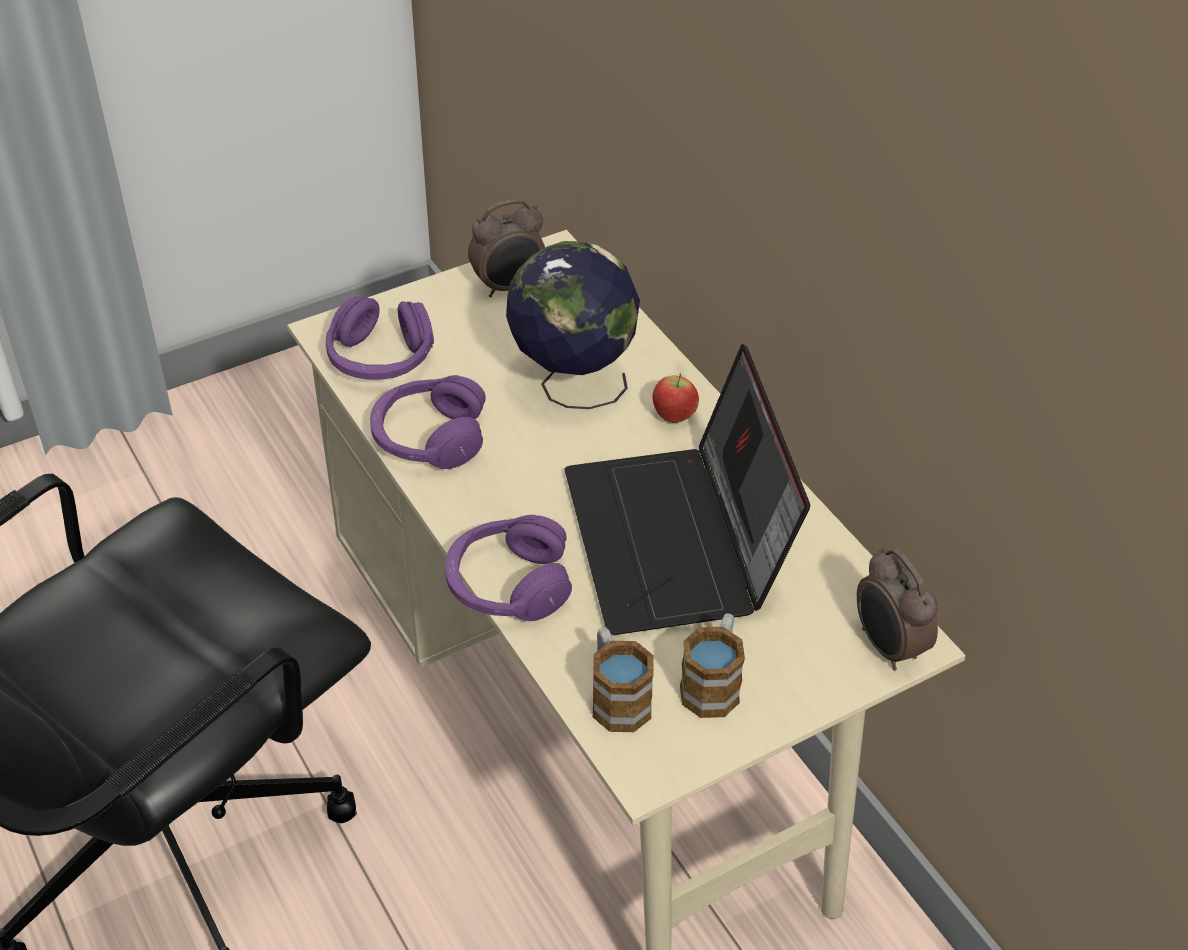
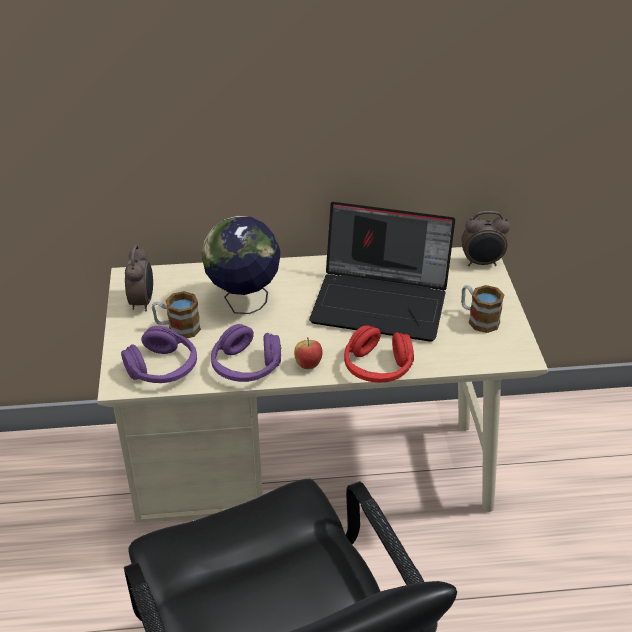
camera: 65 degrees left, 5 degrees down
(508, 584) = (377, 367): purple headphones -> red headphones
(616, 697) = (472, 352): mug -> mug (177, 328)
(674, 417) = (293, 276): apple -> apple (308, 365)

